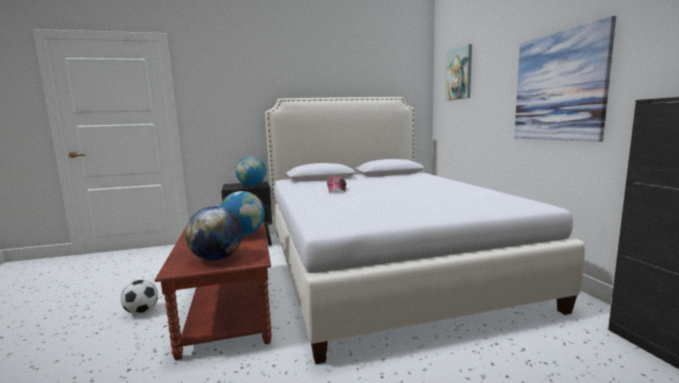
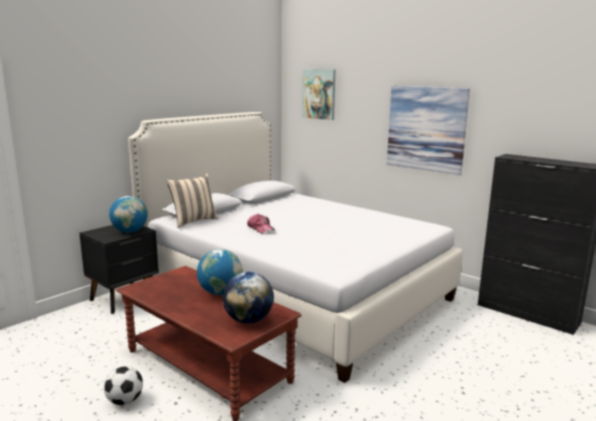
camera: 35 degrees left, 5 degrees up
(299, 182) = (193, 221): none -> beige pillow

